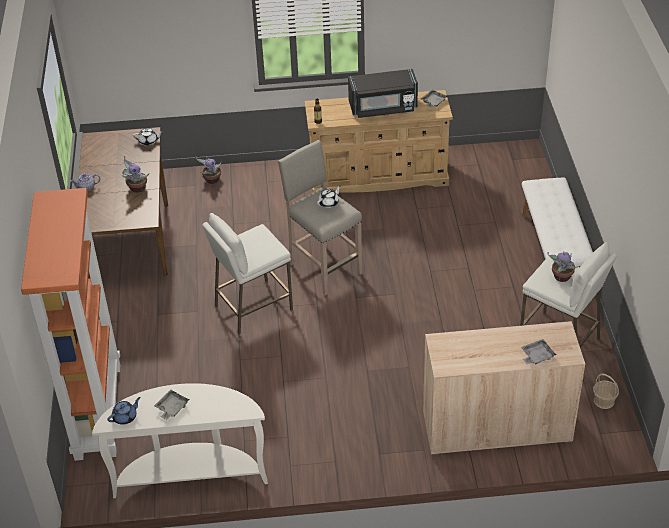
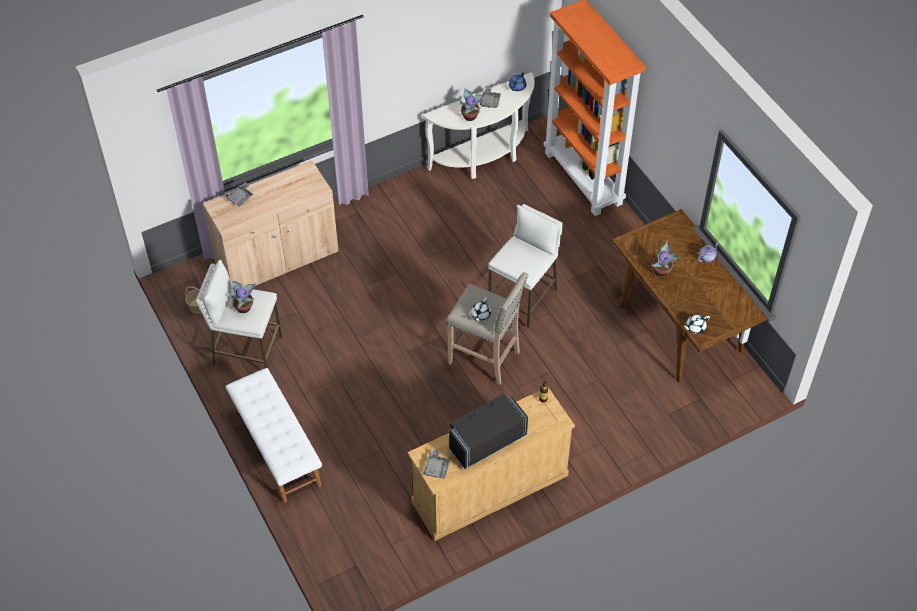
camera: 155 degrees right, 10 degrees up
(211, 180) = (657, 425): potted plant -> potted plant (470, 116)

